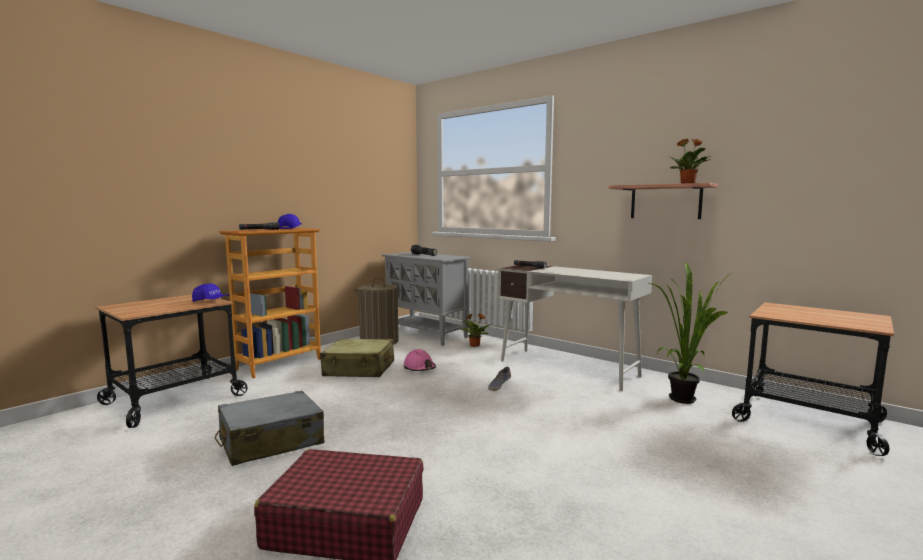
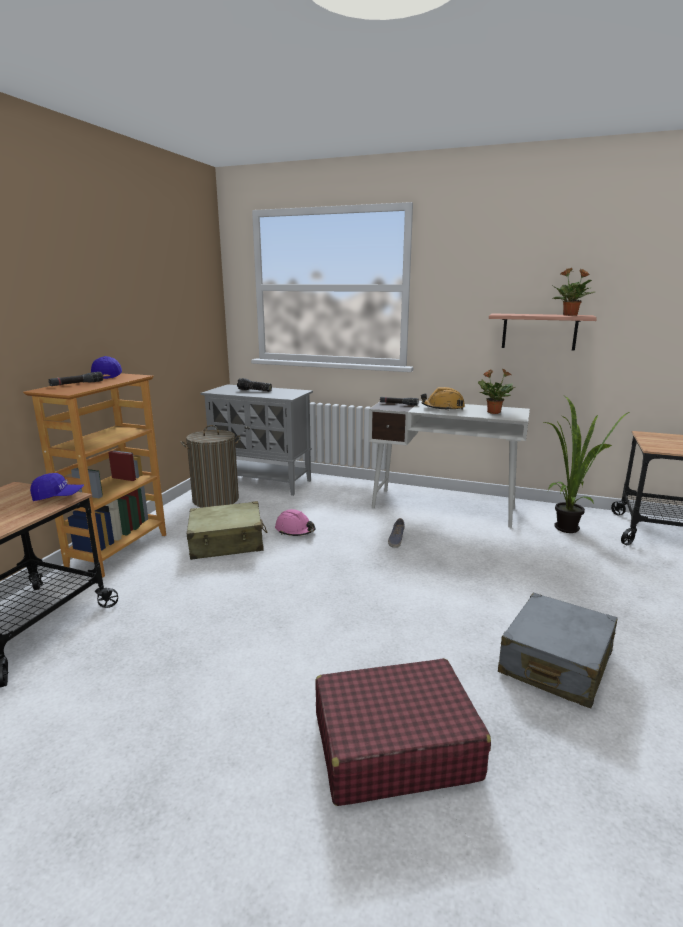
camera: 20 degrees left, 10 degrees up
(271, 442) = (214, 664): grey suitcase -> grey suitcase (555, 663)
(474, 345) = (327, 490): potted plant -> potted plant (493, 412)
(565, 270) = (443, 408): none -> orange hard hat

